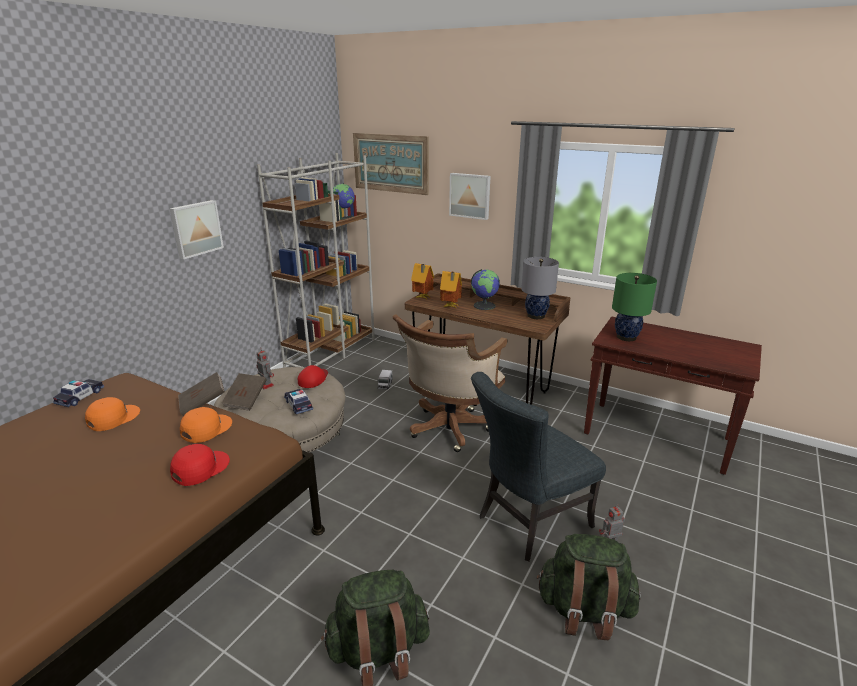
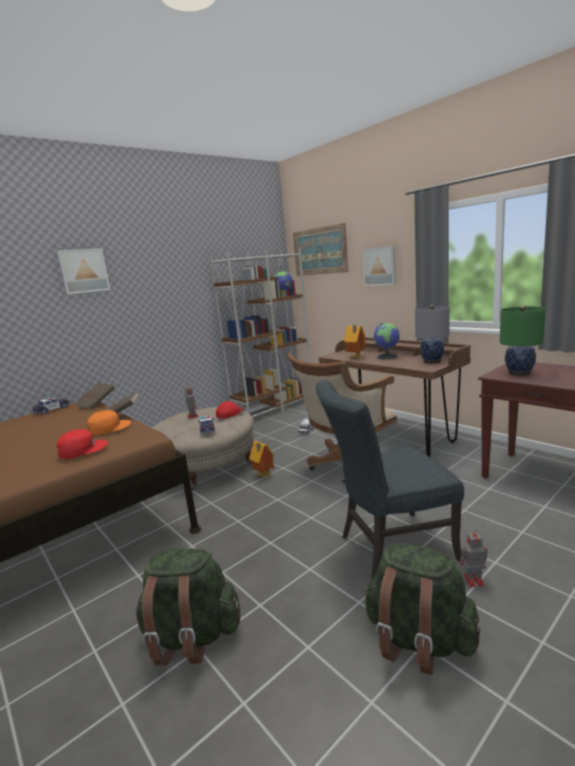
camera: 20 degrees right, 10 degrees down
(113, 418) = (59, 420): orange cap -> none
(195, 228) = (157, 299): picture -> picture (83, 271)
(246, 400) = (172, 424): brown book -> brown book (97, 403)
(422, 298) = (335, 354): toy house -> toy house (263, 476)

